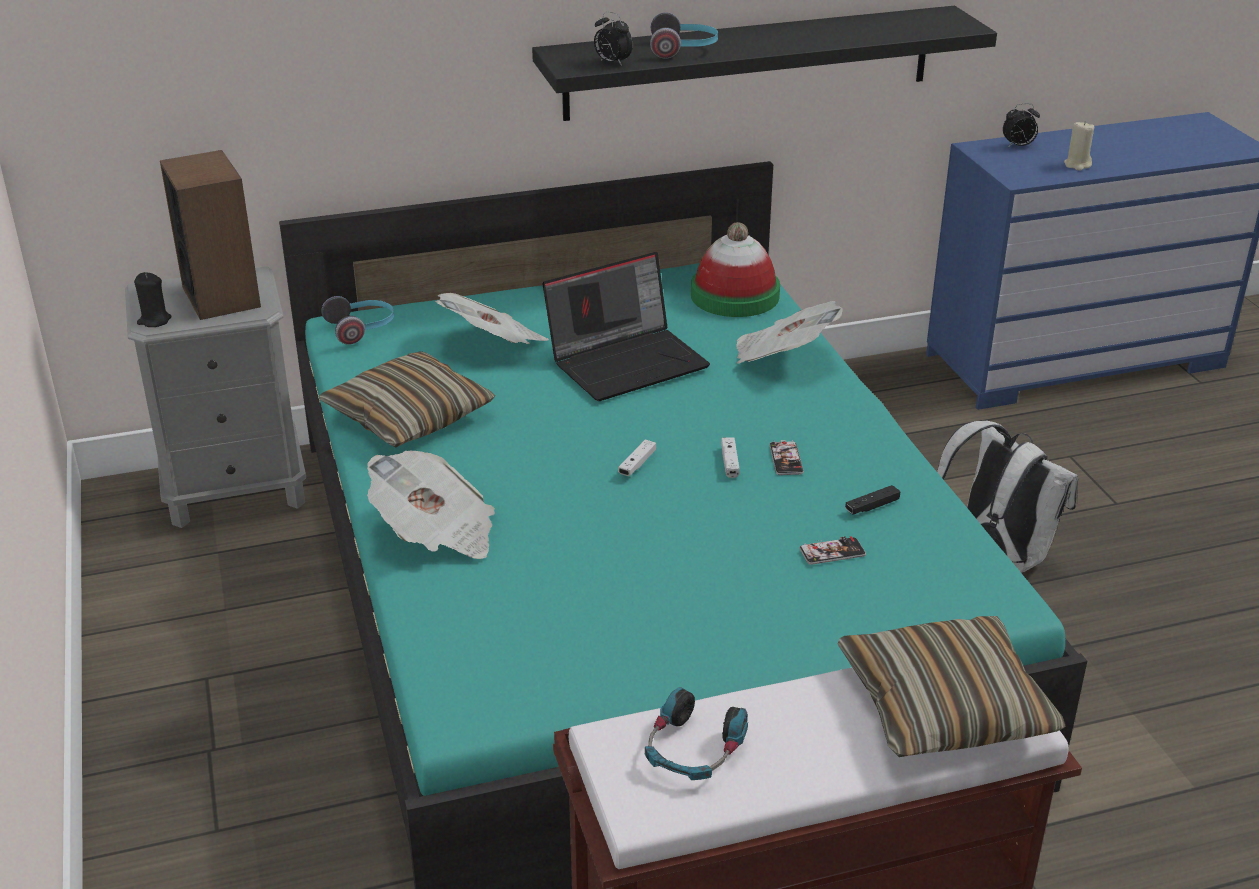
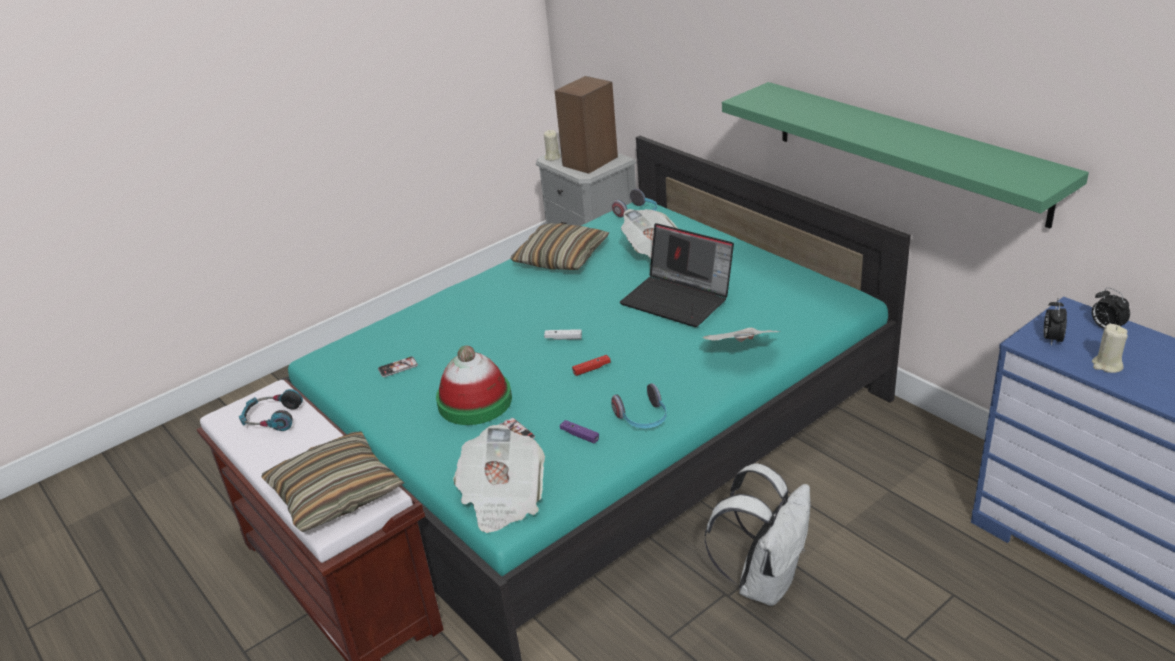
camera: 70 degrees right, 0 degrees up
(154, 320) = (552, 157): black candle -> beige candle
(436, 533) = (458, 303): newspaper -> newspaper (502, 498)
(612, 63) = (768, 106): alarm clock -> alarm clock (1051, 339)
(683, 50) = (822, 116): headphones -> headphones (643, 419)
(730, 462) = (591, 369): white game controller -> red game controller
(735, 295) = (808, 309): hat -> hat (475, 401)
(749, 62) = (906, 150): black shelf -> green shelf
(786, 459) = (610, 388): phone -> phone (398, 367)
(872, 506) = (579, 435): black game controller -> purple game controller

